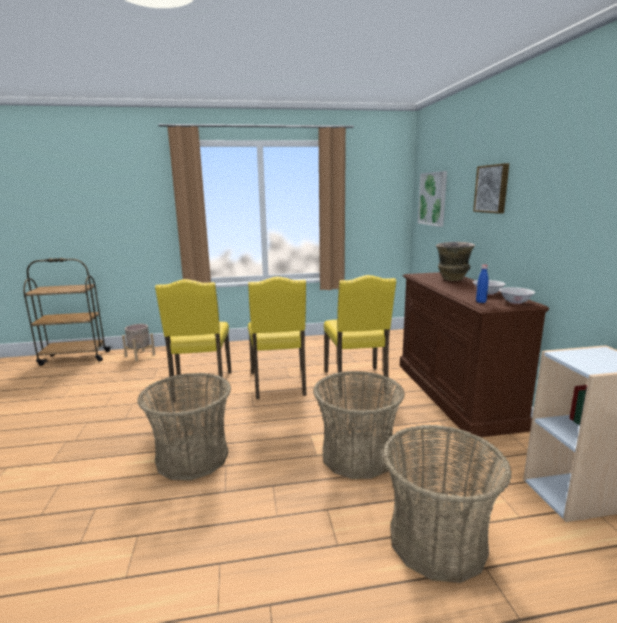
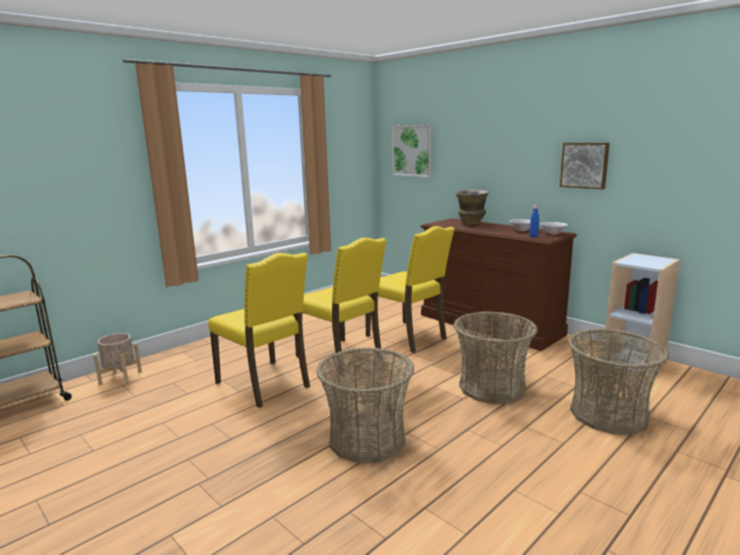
camera: 35 degrees left, 0 degrees up
(492, 189) = (498, 142): picture -> picture (584, 165)

